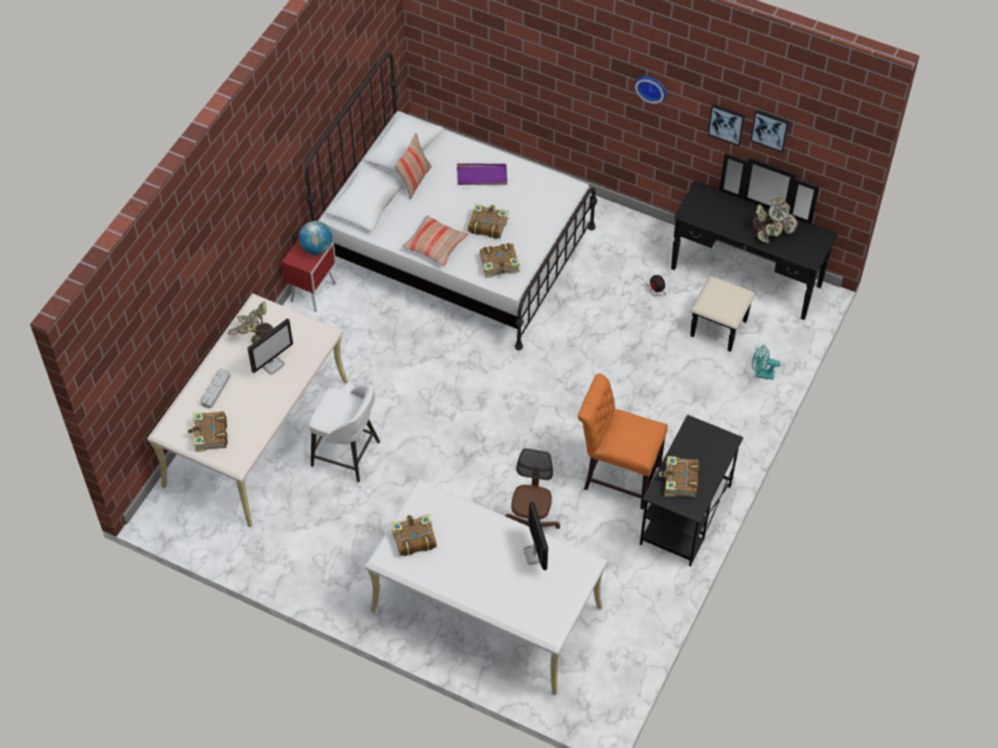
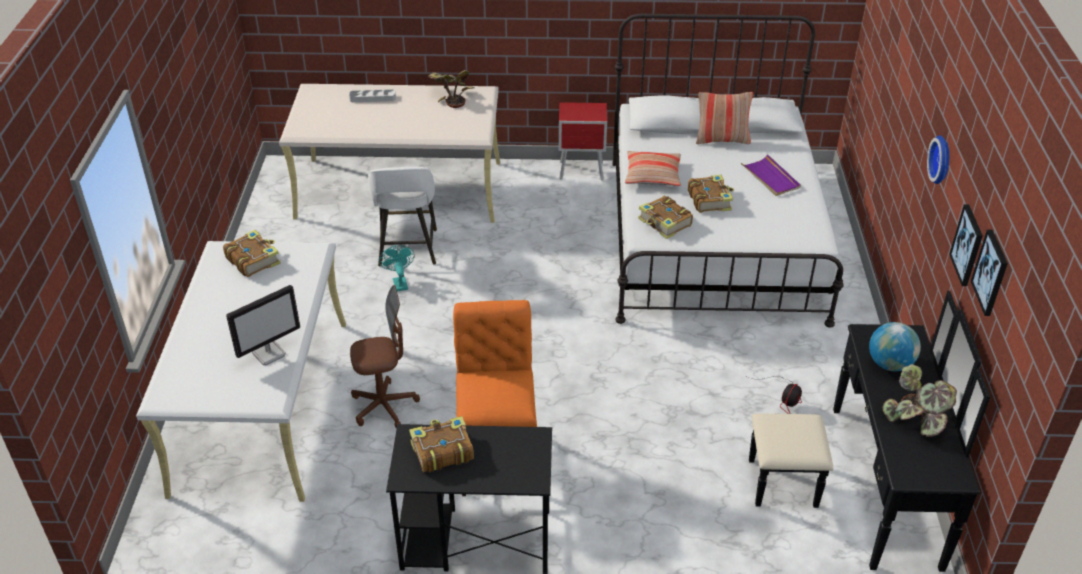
camera: 65 degrees right, 15 degrees down
(210, 435) = (319, 110): book -> none
(272, 364) = (422, 117): monitor -> none
(316, 248) = (591, 115): globe -> globe (889, 364)
(761, 374) = (744, 550): turquoise fan -> turquoise fan (399, 282)

